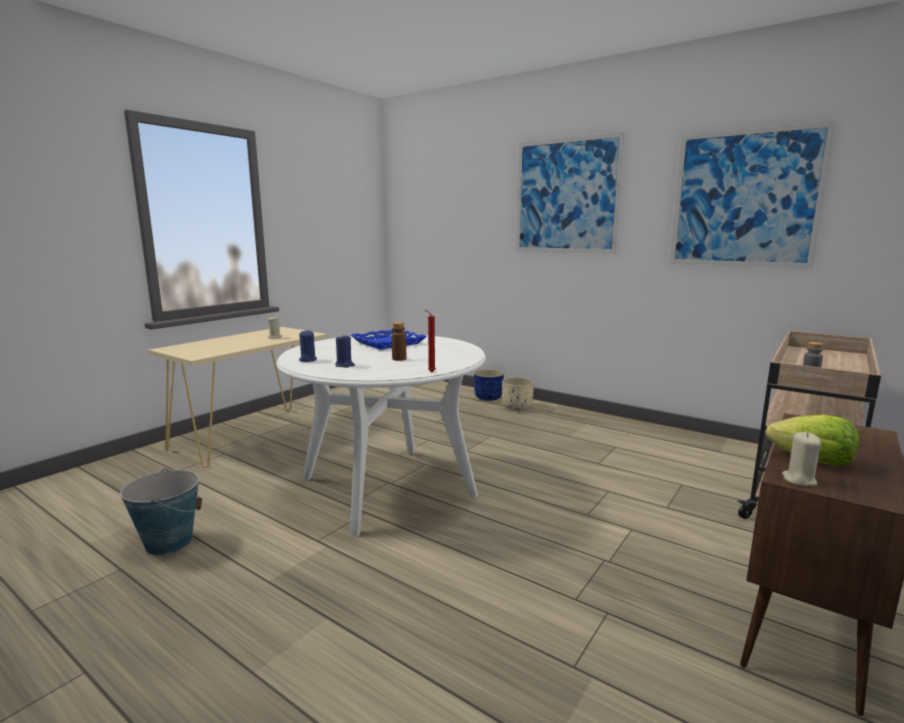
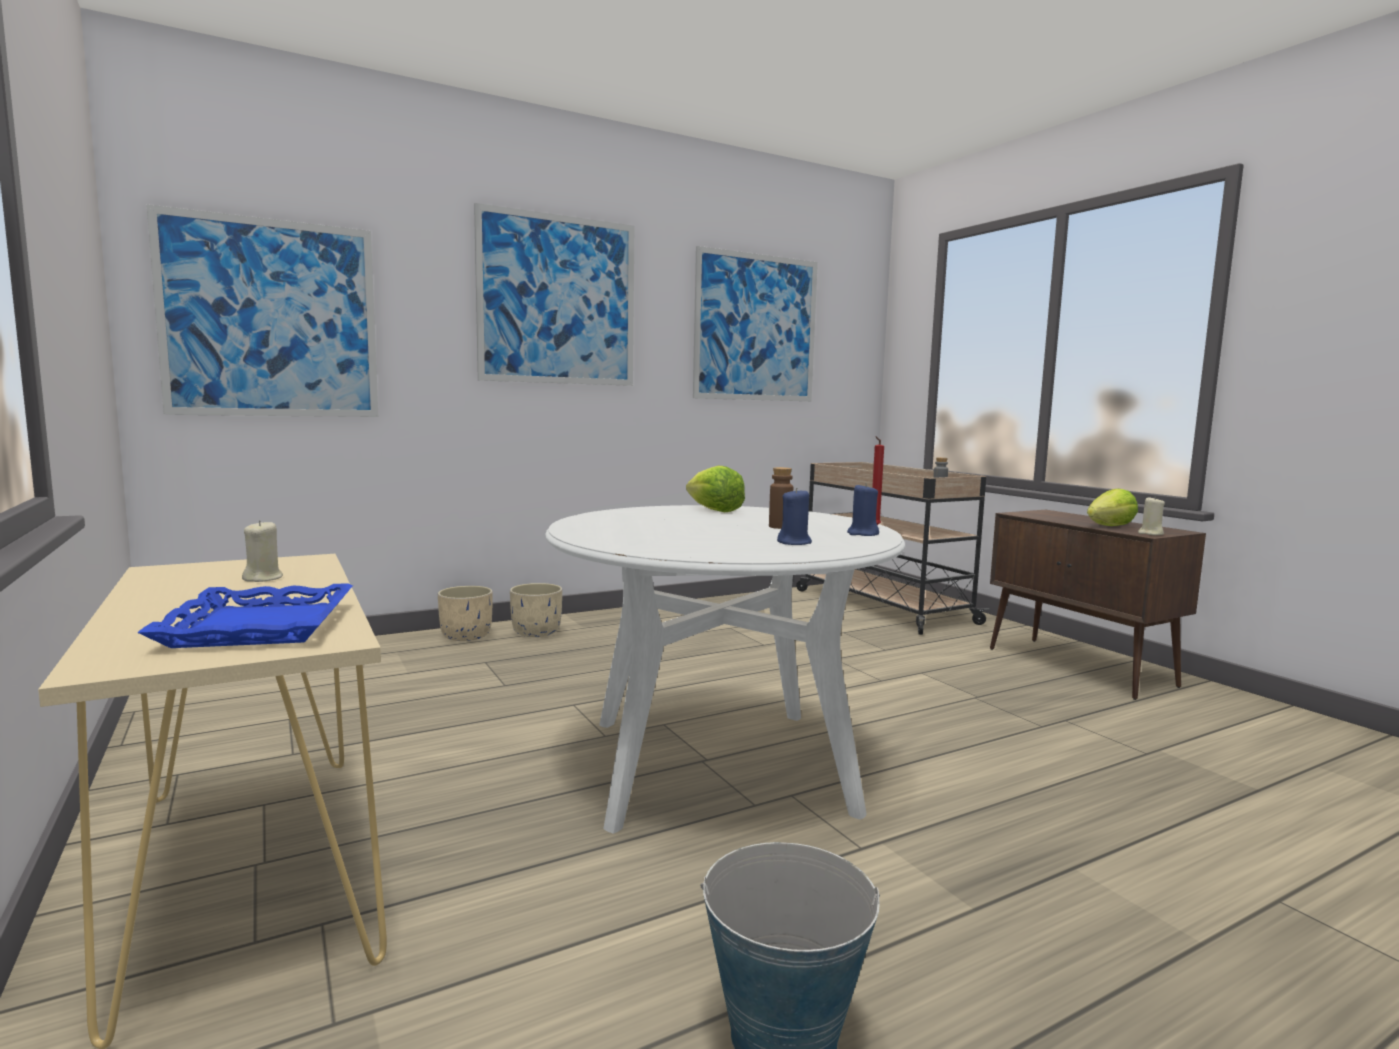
camera: 65 degrees left, 5 degrees down
(307, 360) = (729, 551): blue candle -> blue candle (862, 534)
(388, 343) = (654, 520): blue tray -> blue tray (257, 626)
(431, 222) = (271, 319): none -> picture
(445, 345) = (714, 510): none -> lettuce
(488, 397) = (466, 636): blue planter -> beige planter

